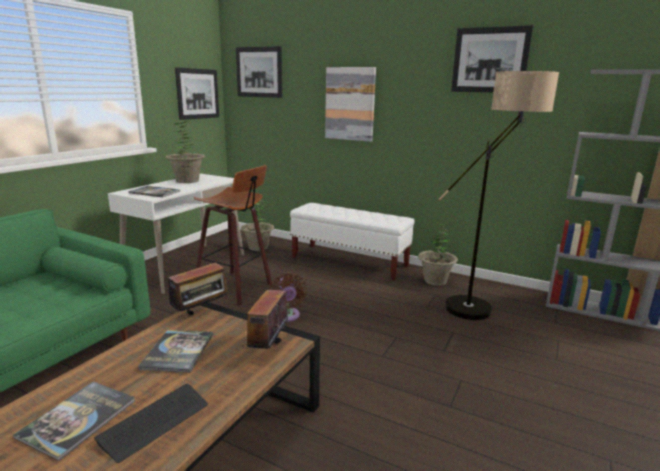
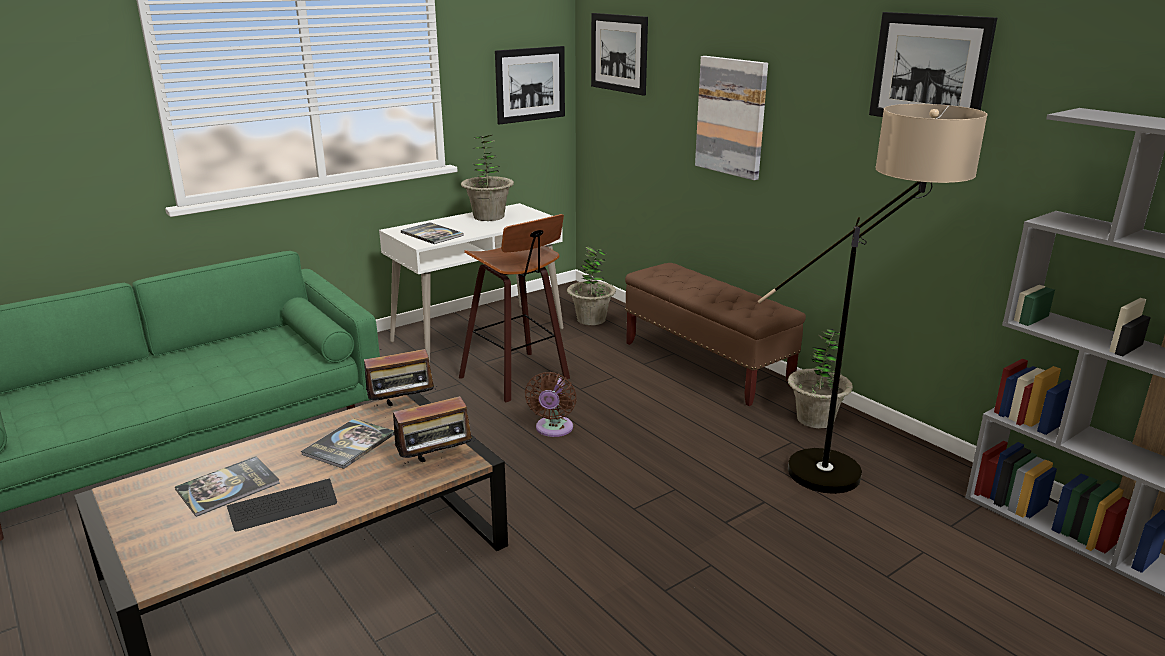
camera: 25 degrees right, 5 degrees up
(267, 348) = (436, 462): radio -> radio turned 150 degrees counterclockwise
(349, 262) = (706, 365): white bench -> brown bench

